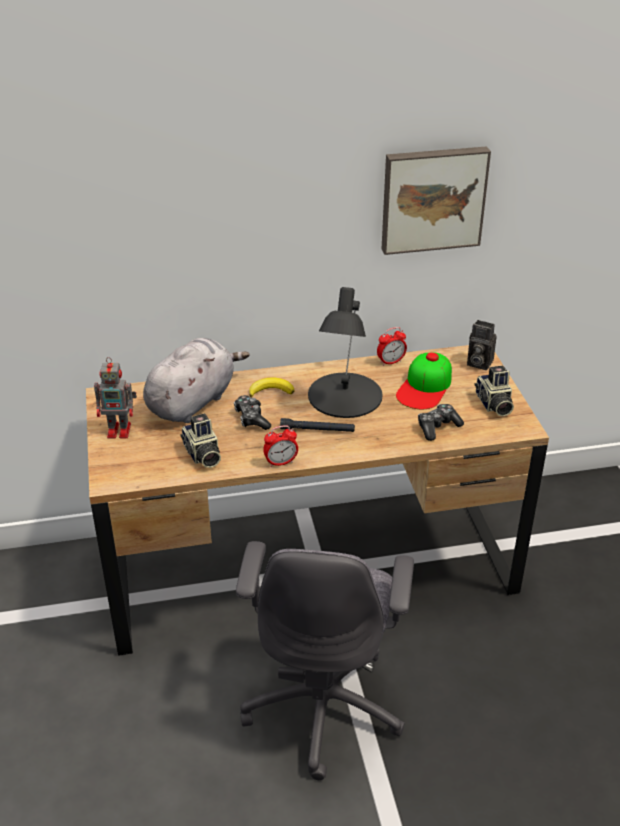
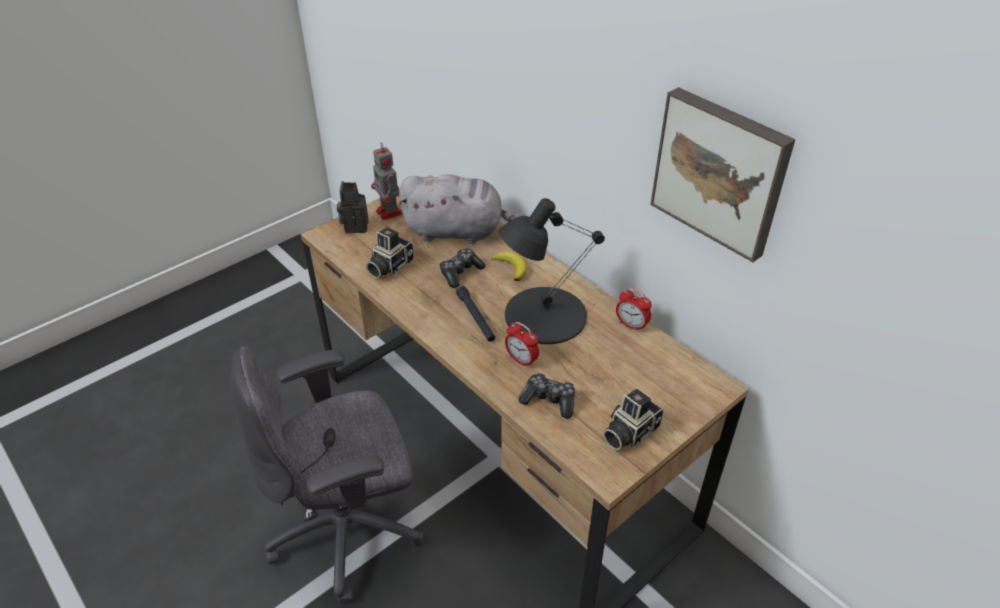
camera: 60 degrees right, 5 degrees up
(281, 462) = (411, 314): alarm clock -> alarm clock (521, 360)
(425, 387) = (611, 366): cap -> none
(478, 363) = (697, 392): camera -> camera (354, 225)

